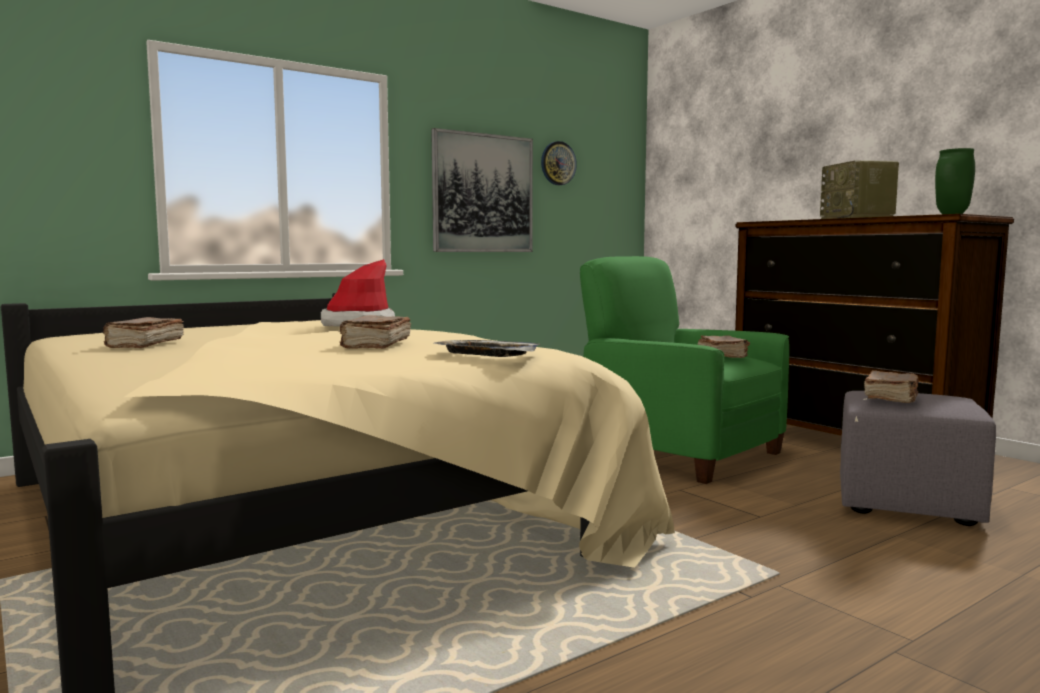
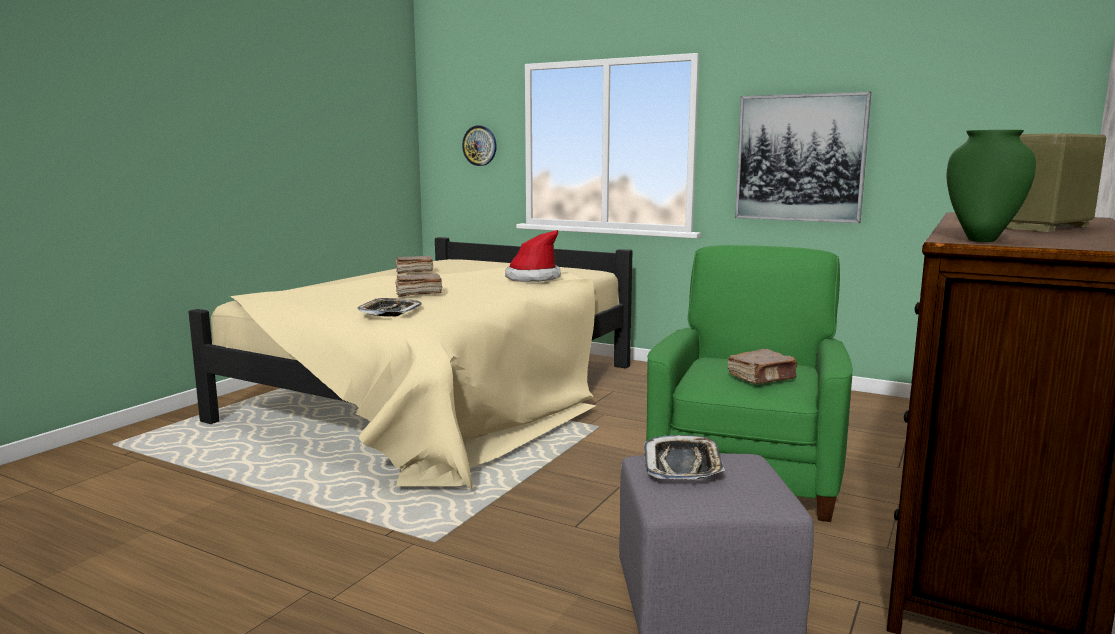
camera: 65 degrees right, 5 degrees up
(558, 163) = (916, 116): wall clock -> wall clock (480, 145)
(892, 399) = (683, 465): brown book -> tray

